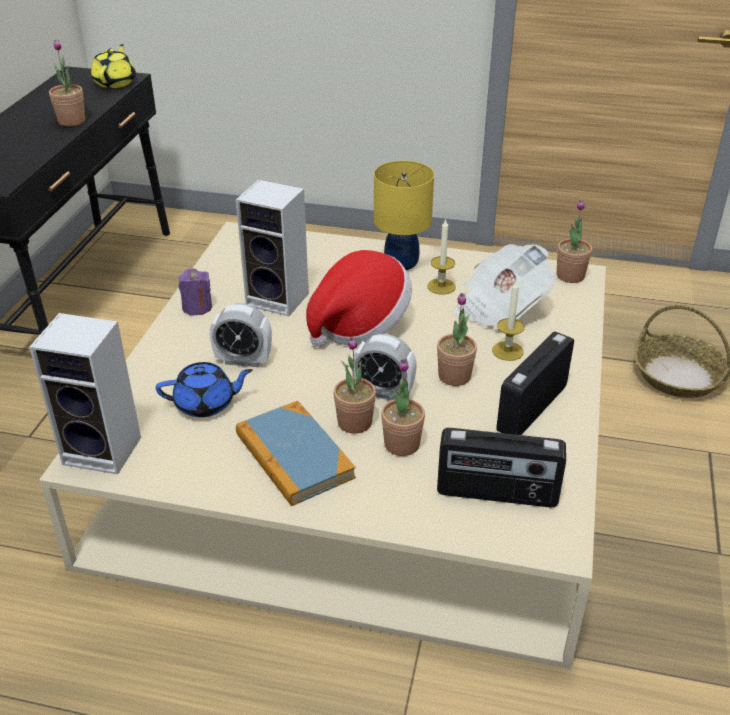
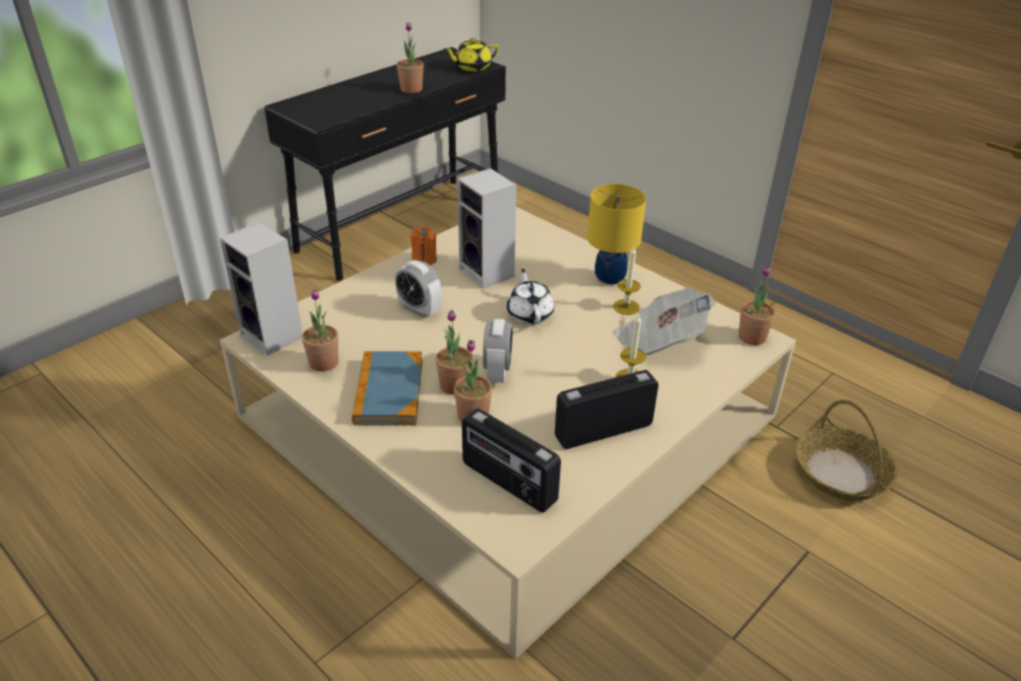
camera: 30 degrees right, 0 degrees up
(115, 82) = (472, 67): yellow teapot -> yellow teapot turned 150 degrees counterclockwise
(197, 307) = (424, 259): purple candle -> orange candle
(206, 404) = (365, 331): blue teapot -> none
(359, 324) = (530, 314): hat -> white teapot
(383, 393) = (497, 372): alarm clock -> alarm clock turned 135 degrees counterclockwise
(454, 376) = (565, 381): potted plant -> potted plant (323, 363)

